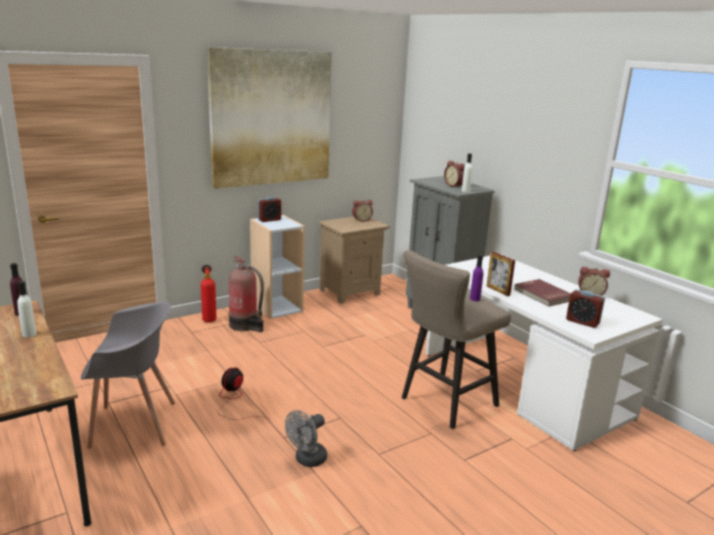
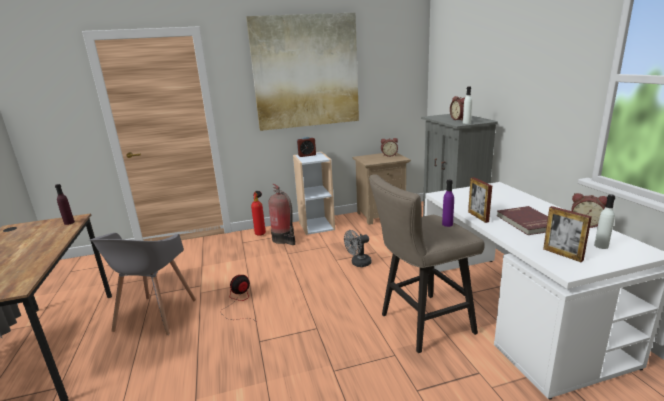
camera: 20 degrees right, 0 degrees up
(29, 334) = (55, 239): white bottle -> white bottle (601, 246)
(135, 425) = (156, 316): grey chair -> grey chair turned 90 degrees clockwise
(307, 460) = (266, 367): grey fan -> grey fan (358, 263)
(582, 322) = (562, 254): alarm clock -> picture frame

